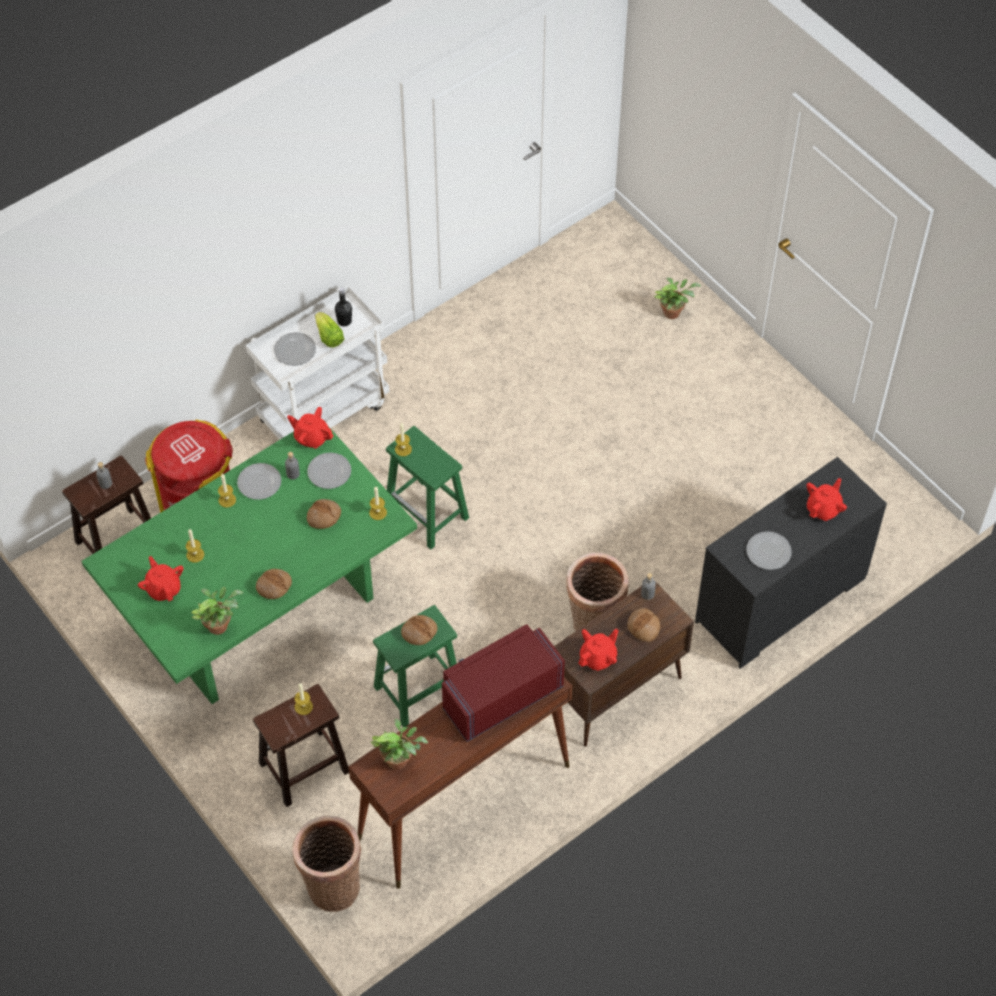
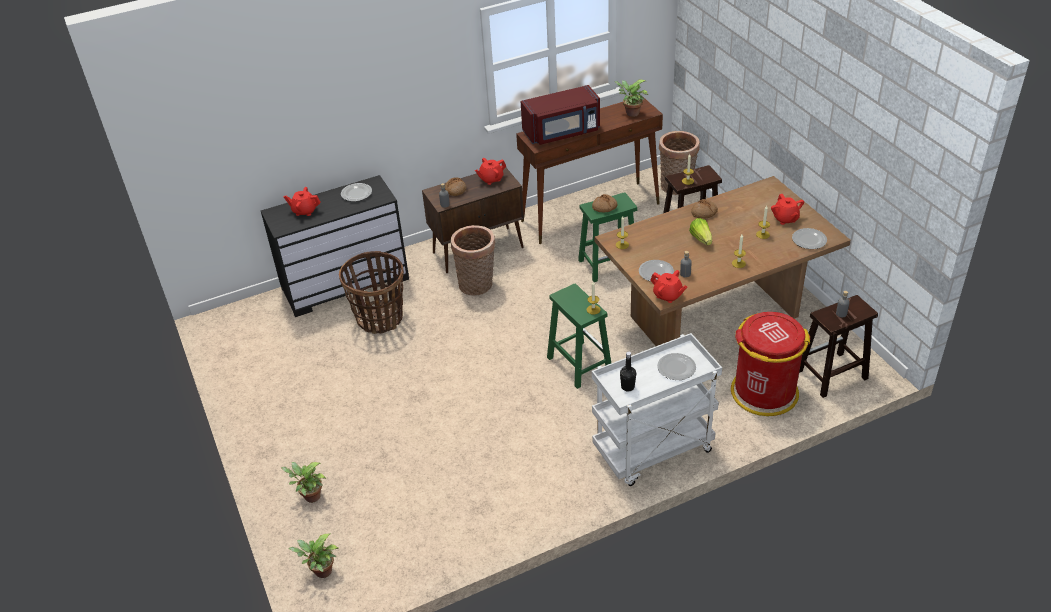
camera: 165 degrees left, 15 degrees down
(220, 624) = (743, 197): potted plant -> potted plant (321, 572)
(260, 482) = (712, 271): plate -> plate (808, 240)
(263, 612) = (713, 317): green dining table -> brown dining table
(324, 517) = (663, 246): bread -> none
(329, 337) = (644, 375): lettuce -> lettuce (701, 239)
(705, 548) = (380, 318): none -> basket
(823, 509) = (304, 211): red teapot -> red teapot turned 45 degrees clockwise

